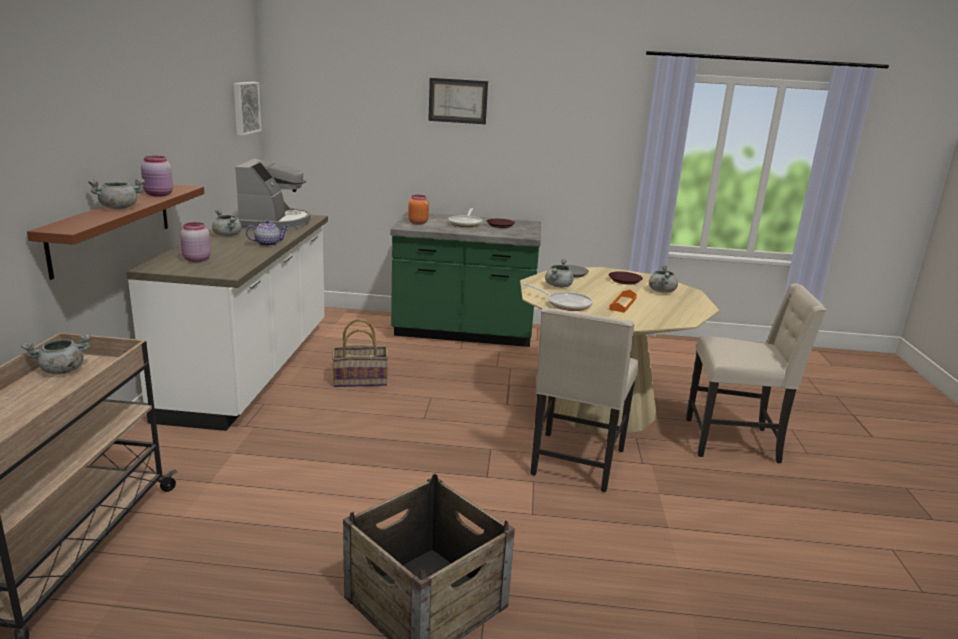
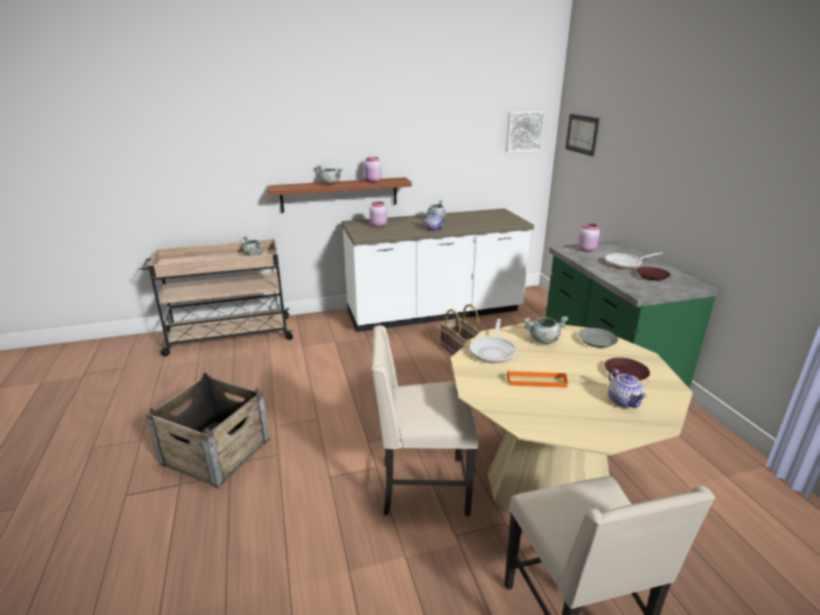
camera: 70 degrees right, 5 degrees up
(274, 223) = (484, 219): coffee machine -> none
(417, 223) = (587, 250): orange jar -> pink jar
(458, 101) = (672, 137): picture -> picture (582, 134)
(661, 291) = (624, 401): grey cooking pot -> teapot

